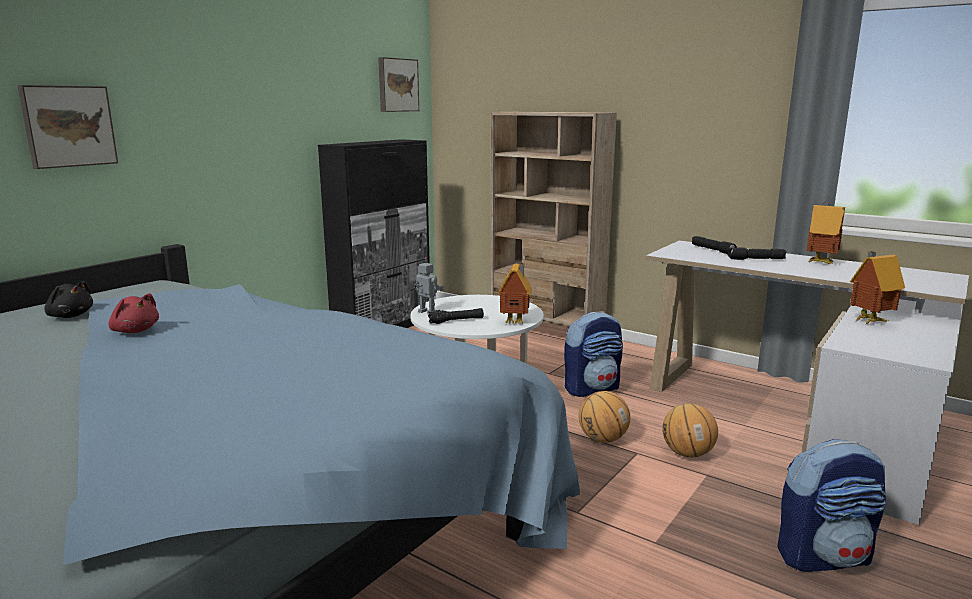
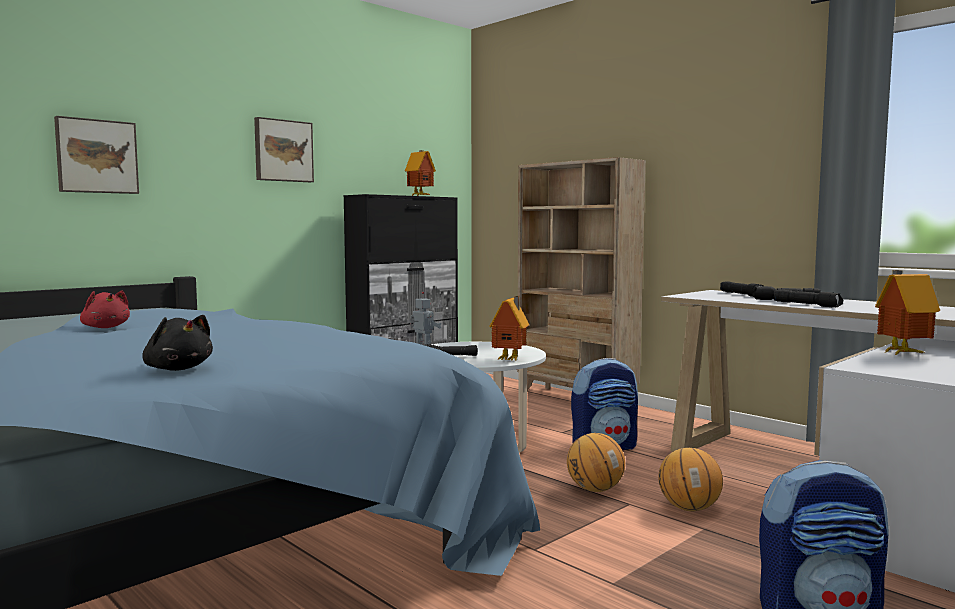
camera: 10 degrees right, 10 degrees down
(70, 316) = (61, 320): black plush toy -> black plush toy (178, 369)
(397, 85) = (433, 146): picture -> picture (283, 151)
(779, 268) = (807, 305): none -> black flashlight
(820, 262) = (862, 303): toy house -> toy house (421, 196)

